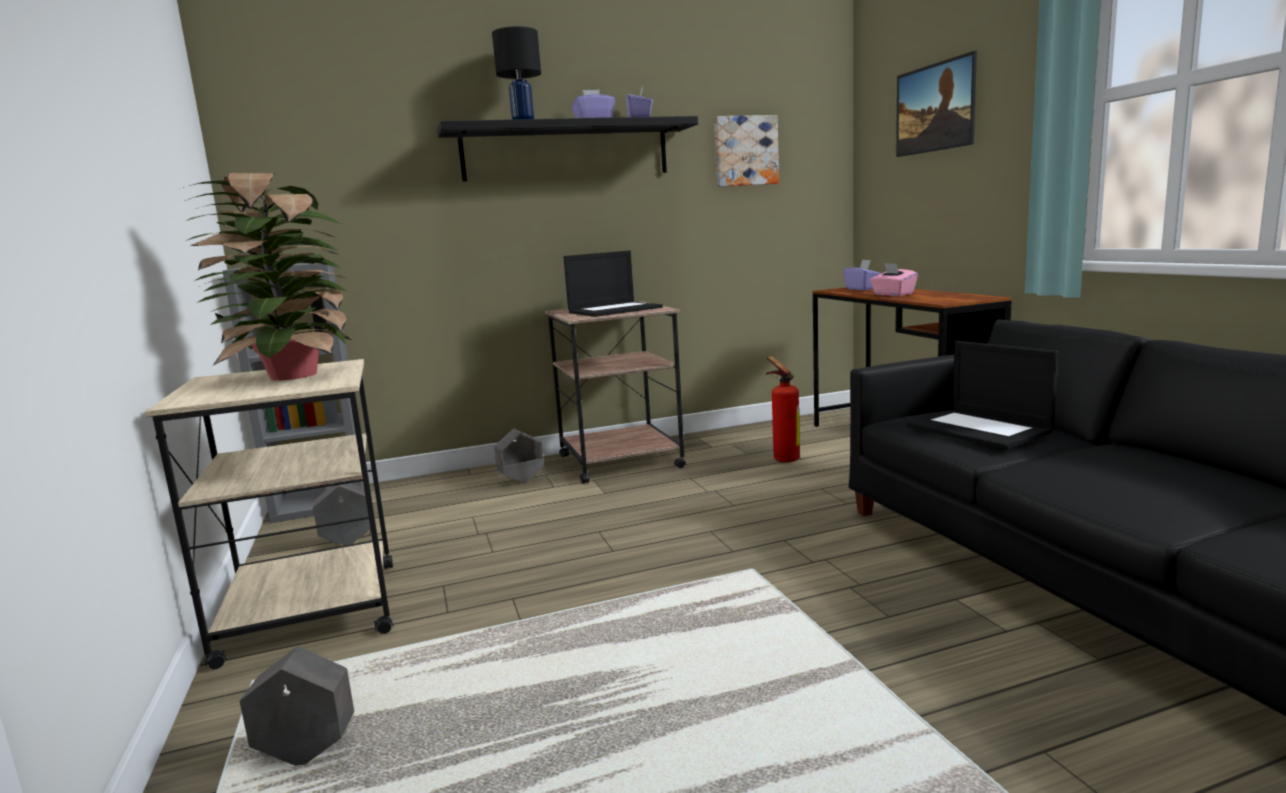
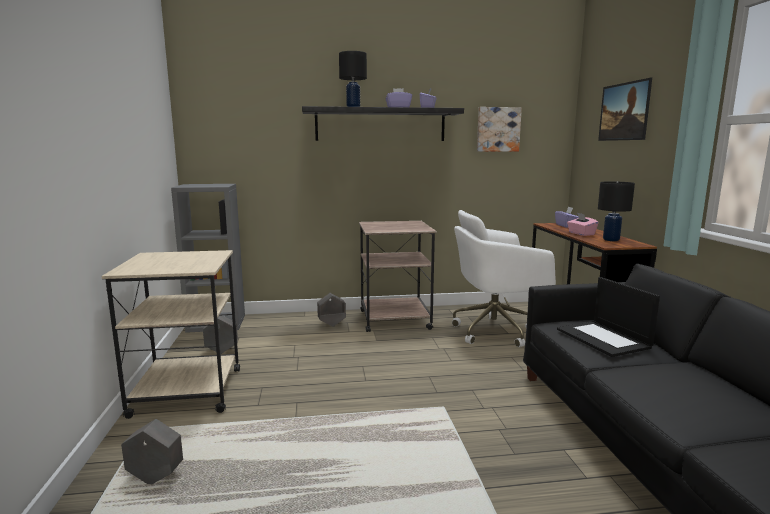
camera: 10 degrees right, 0 degrees up
(290, 375) = (186, 258): potted plant -> none
(615, 310) = (398, 226): laptop -> none
(783, 458) = (497, 332): fire extinguisher -> white office chair
(940, 296) = (610, 240): none -> black table lamp

